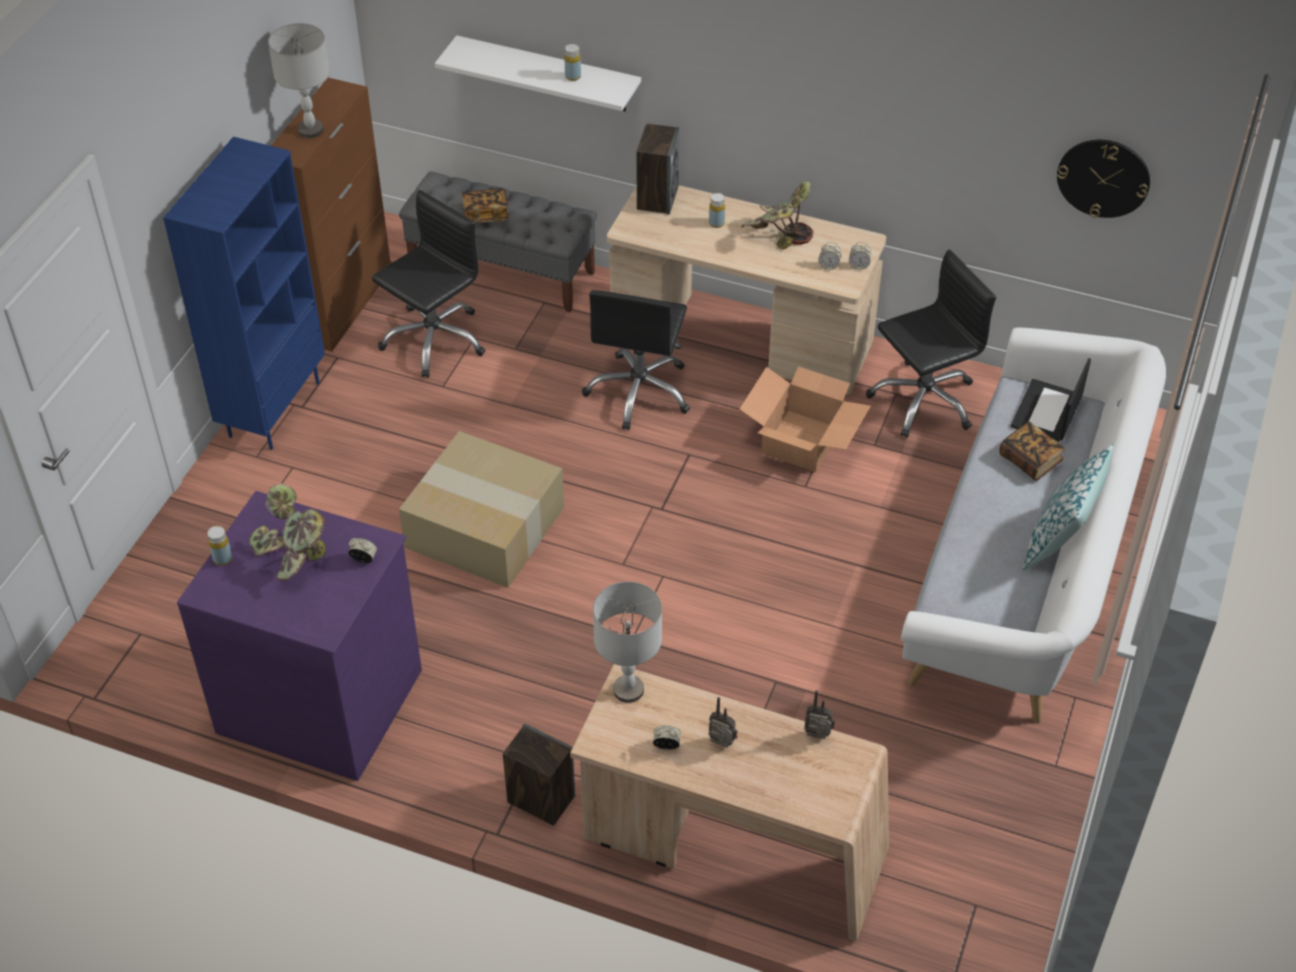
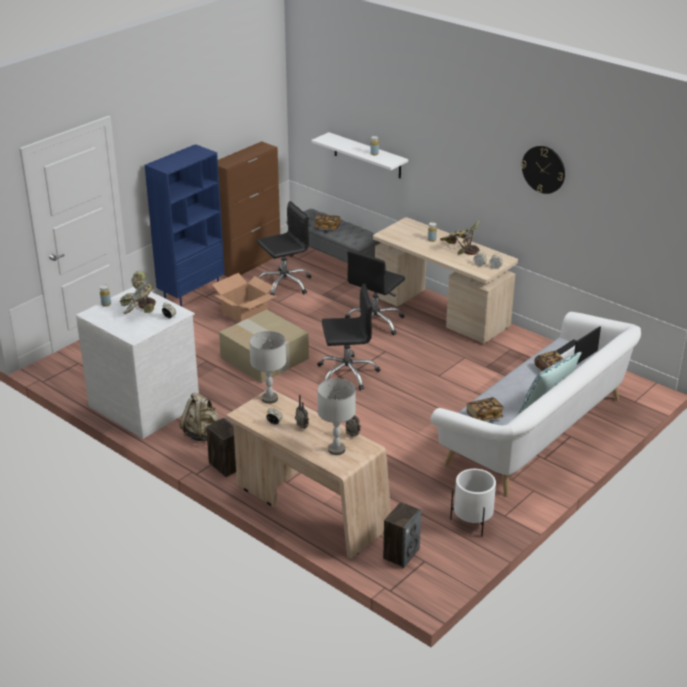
camera: 20 degrees right, 15 degrees down
(310, 130) = (240, 157): grey table lamp -> grey table lamp (336, 449)
(321, 698) = (145, 404): purple dresser -> white dresser
(461, 737) = (202, 434): none -> beige backpack
(657, 198) = (408, 225): speaker -> speaker (401, 554)
(802, 441) = (448, 358): cardboard box -> cardboard box (245, 312)
(923, 400) = (524, 354): black office chair -> black office chair (347, 373)
(972, 593) = (484, 416): none -> book
(1012, 795) = (472, 522): none -> white planter
(1103, 177) = (623, 229): wall clock -> wall clock (543, 169)

